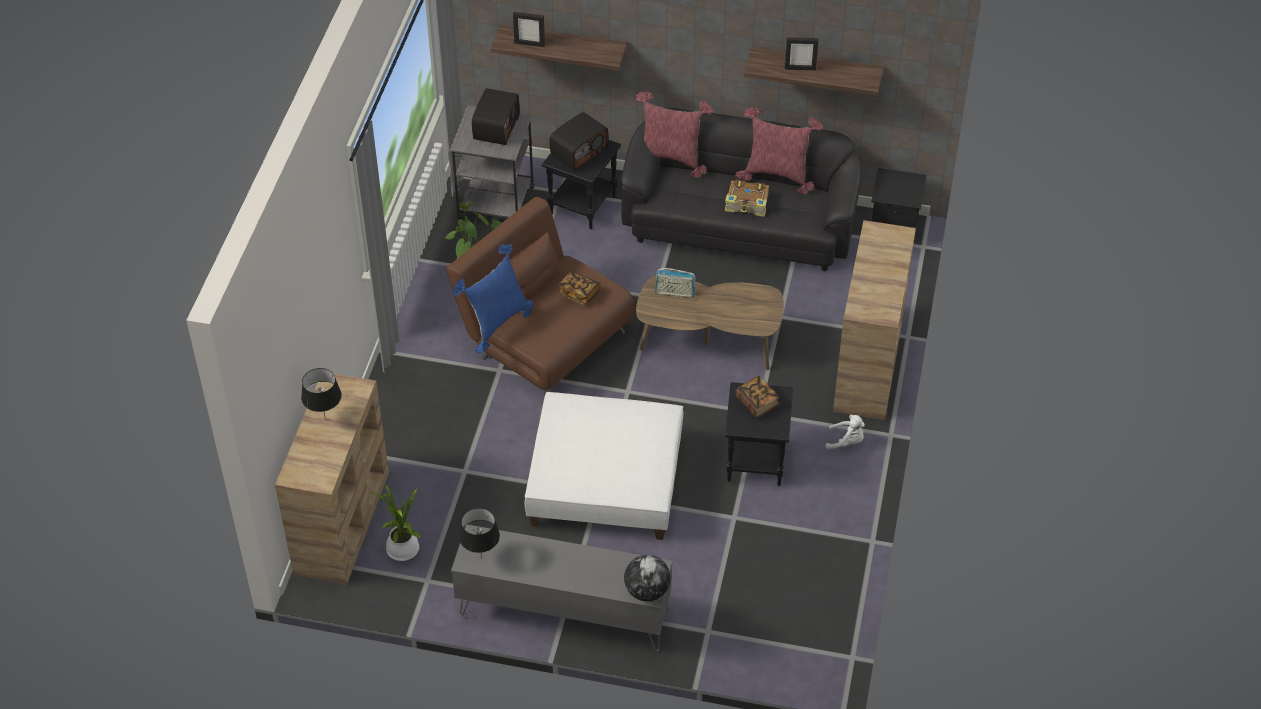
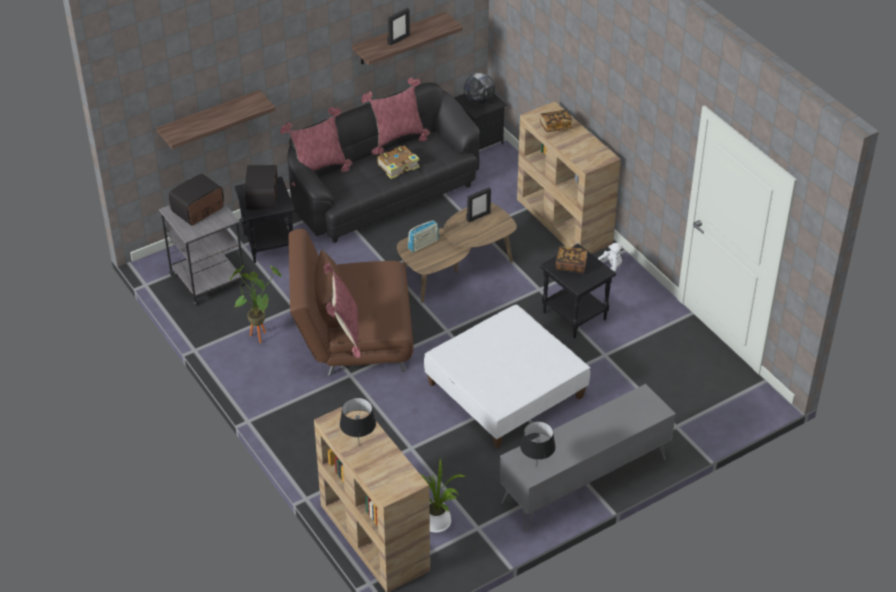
camera: 45 degrees left, 5 degrees down
(495, 128) = (198, 210): radio -> radio turned 105 degrees counterclockwise
(496, 326) = (343, 336): blue pillow -> red pillow
(529, 43) = (195, 127): picture frame -> picture frame (478, 216)
(579, 293) = (370, 282): book -> book (555, 126)
(647, 591) = (656, 410): globe -> globe (479, 100)

